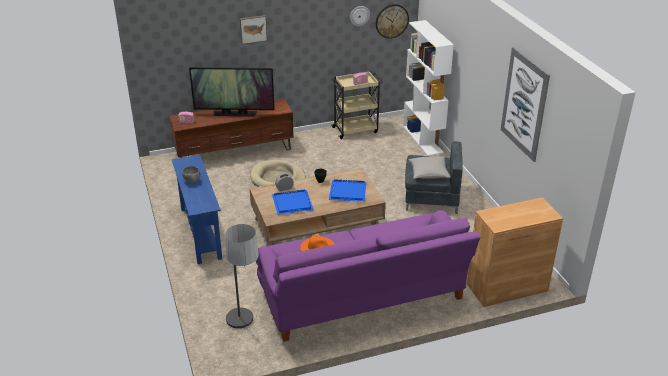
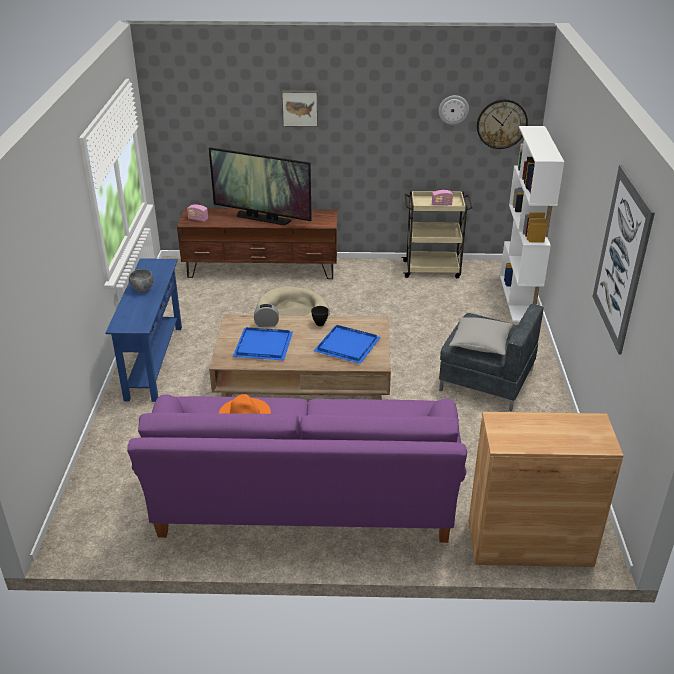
camera: 20 degrees right, 0 degrees up
(246, 334) = (117, 513): floor lamp -> none

